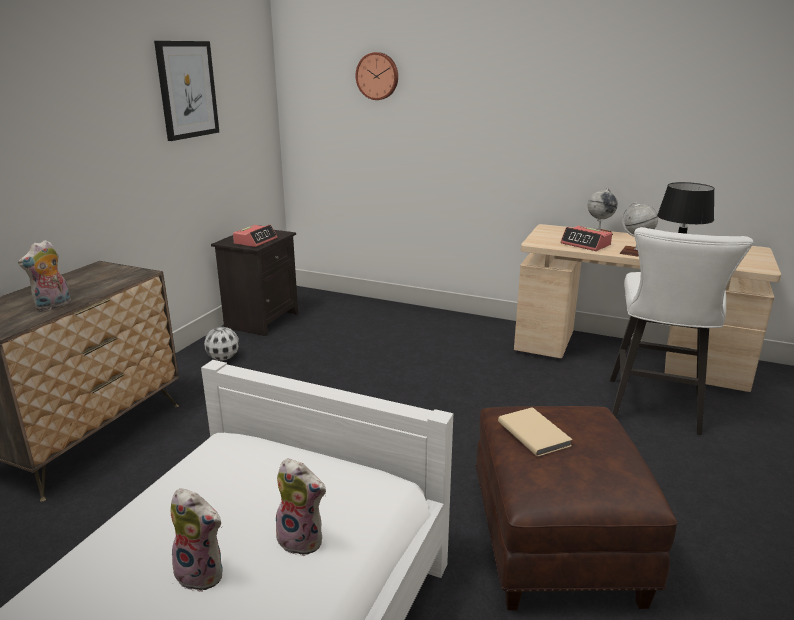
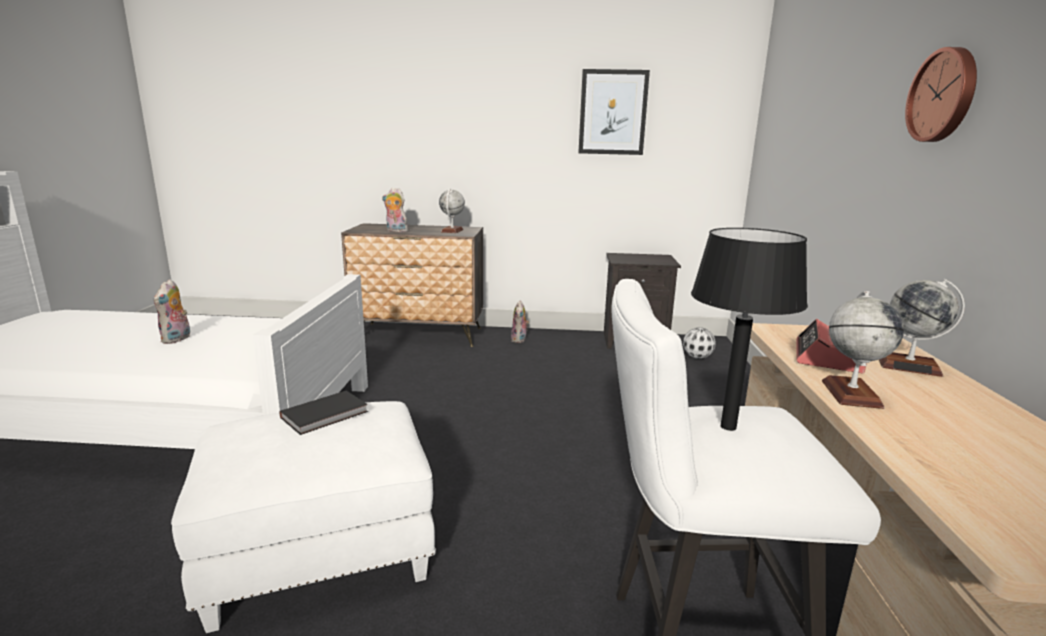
camera: 70 degrees right, 5 degrees down
(104, 276) = (452, 231): none -> globe
(223, 358) = (552, 343): football -> football (697, 357)
(255, 241) = (633, 260): alarm clock -> none
(303, 539) = (198, 356): plush toy -> plush toy (519, 340)
(377, 76) = (808, 99): wall clock -> wall clock (944, 95)
(534, 433) = (326, 415): beige book -> black book
(557, 543) = (318, 554): brown ottoman -> white ottoman

